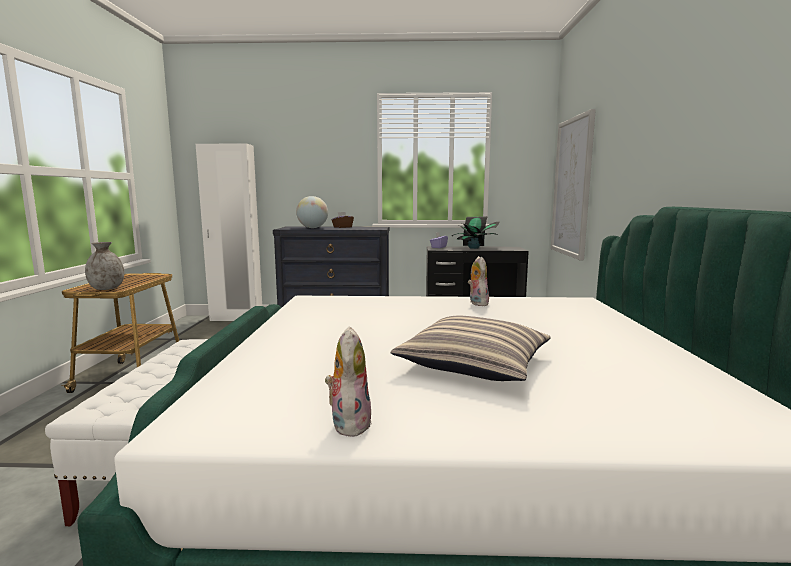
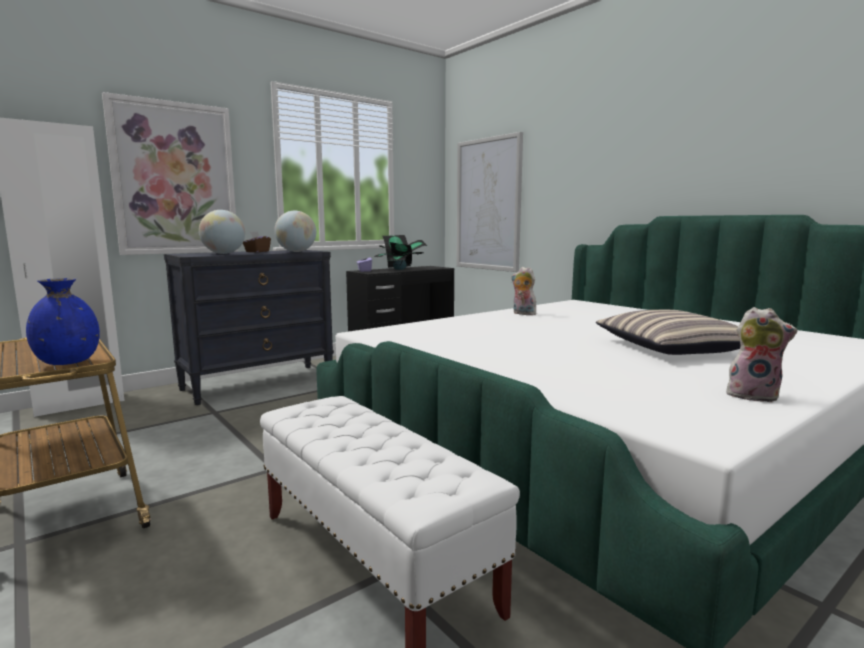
camera: 40 degrees left, 0 degrees up
(107, 288) = (68, 362): grey vase -> blue vase
(303, 174) = (175, 179): none -> picture
(348, 423) = (753, 395): plush toy -> plush toy turned 150 degrees clockwise
(364, 228) = (296, 251): none -> globe

